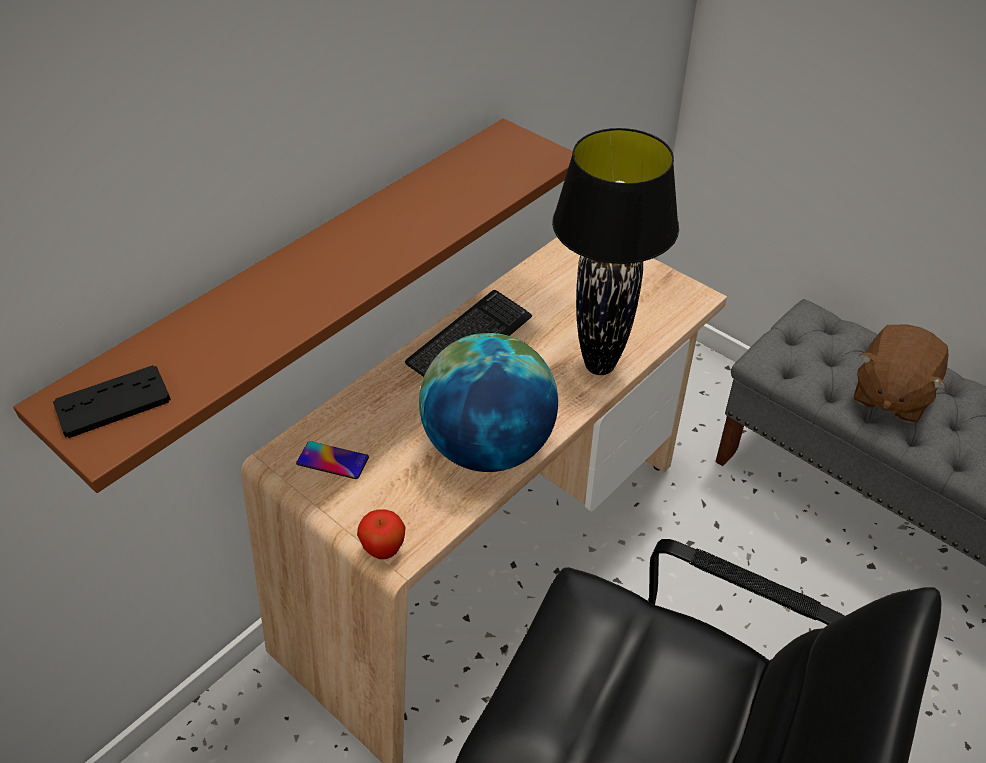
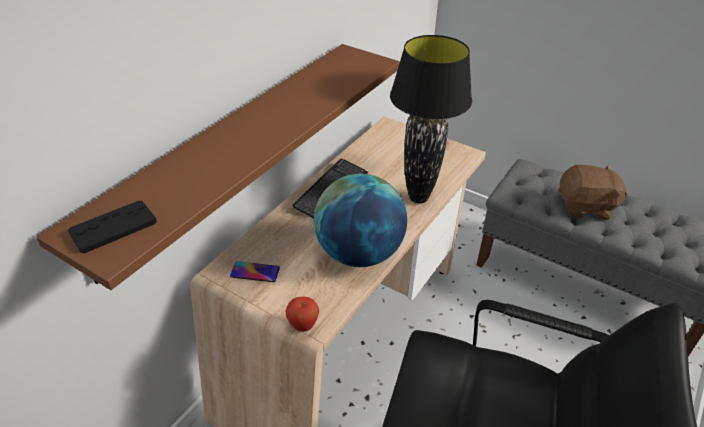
camera: 10 degrees left, 5 degrees down
(890, 394) = (585, 207): brown plush toy -> brown plush toy turned 105 degrees counterclockwise

